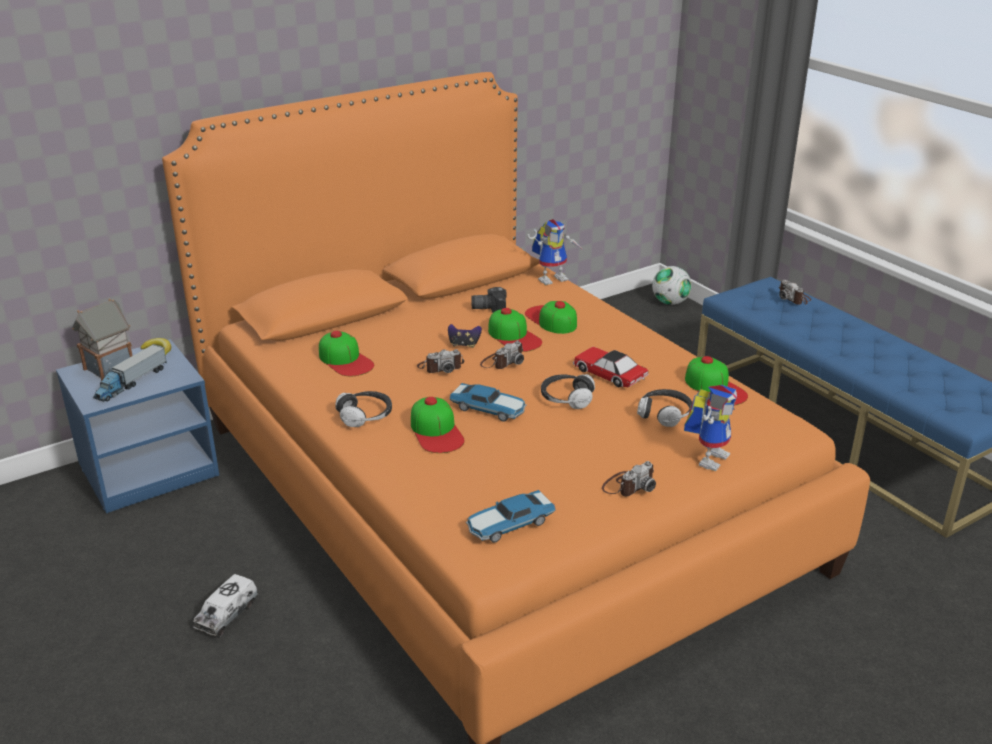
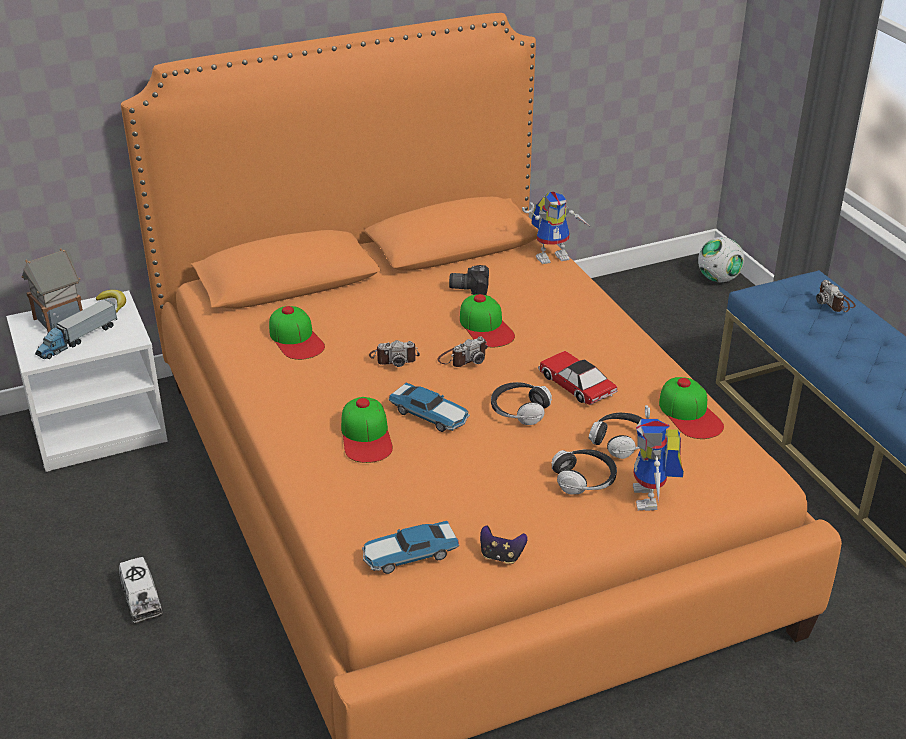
camera: 10 degrees right, 5 degrees up
(149, 469) = (99, 427): blue nightstand -> white nightstand
(227, 615) = (141, 599): toy truck -> toy truck turned 60 degrees counterclockwise
(365, 416) = (297, 410): headphones -> headphones (584, 480)
(464, 345) = (428, 332): game controller -> game controller (501, 556)
(551, 319) = (534, 309): cap -> none
(628, 485) = (551, 524): camera -> none
(709, 457) = (652, 499): toy robot -> toy robot turned 135 degrees clockwise

